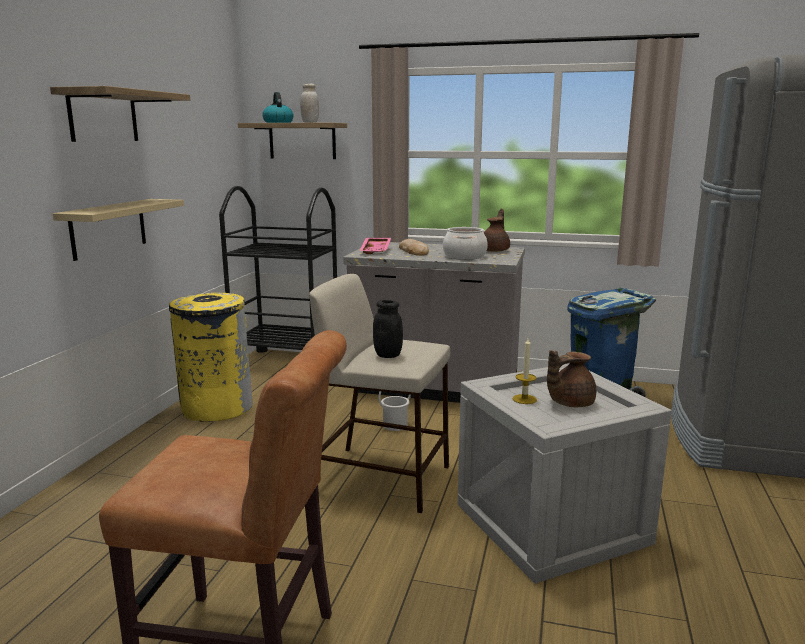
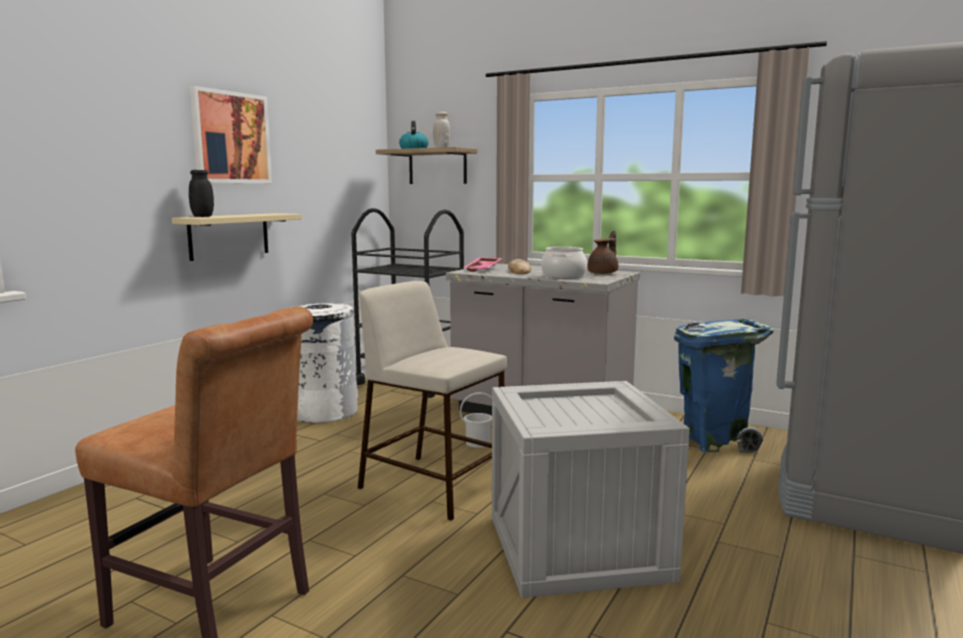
camera: 15 degrees right, 5 degrees down
(103, 116) = (231, 138): shelf -> picture
(216, 408) = (324, 412): yellow trash can -> white trash can
(388, 355) = (431, 357): black jar -> black jar (202, 216)
(524, 399) = (546, 407): candle -> none
(569, 403) = (589, 414): brown teapot -> none

